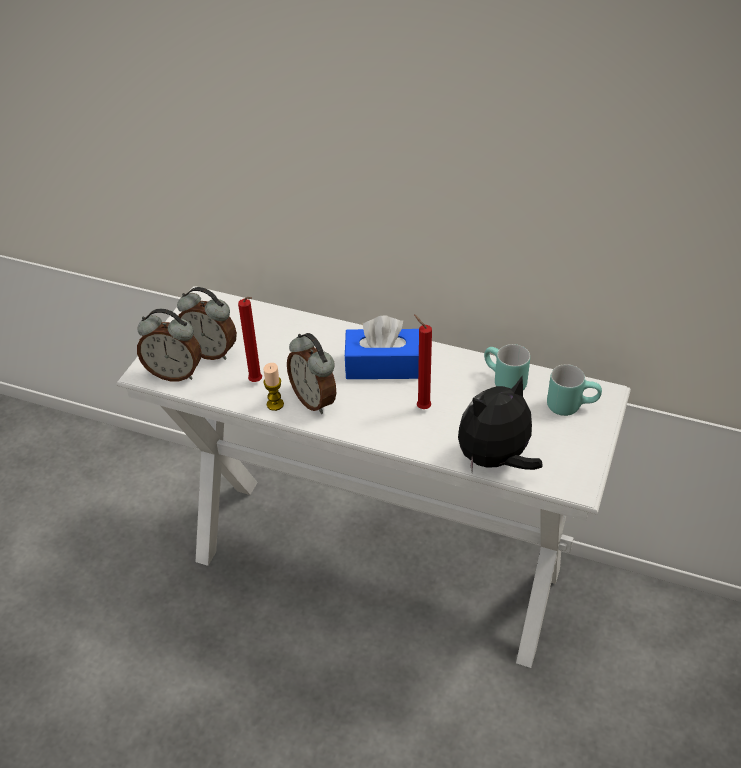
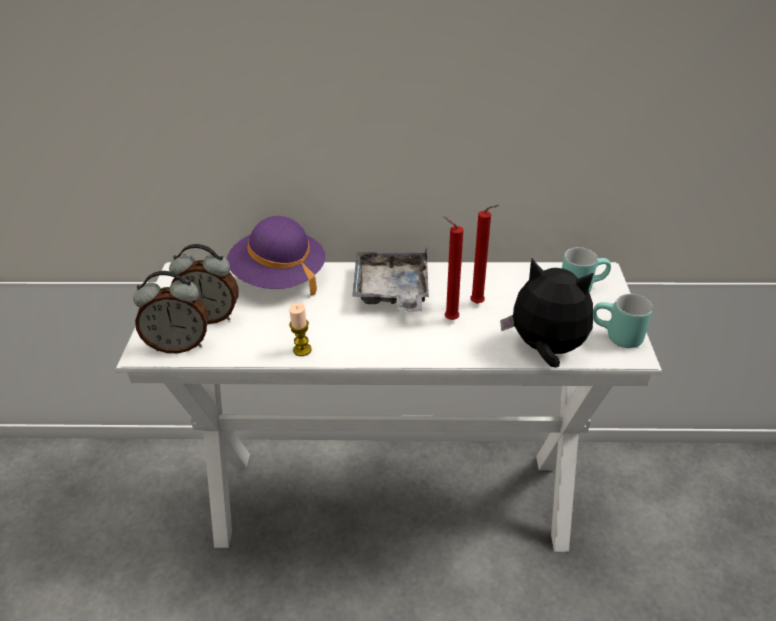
camera: 20 degrees left, 5 degrees down
(257, 382) = (273, 334): red candle -> red candle (479, 304)
(286, 325) = (279, 277): none -> purple hat
(315, 400) = (341, 336): alarm clock -> none
(383, 365) = (392, 292): blue tissue box -> grey tray
(495, 460) = (545, 349): plush toy -> plush toy turned 75 degrees clockwise
(502, 382) = (509, 282): turquoise mug -> turquoise mug (615, 338)

